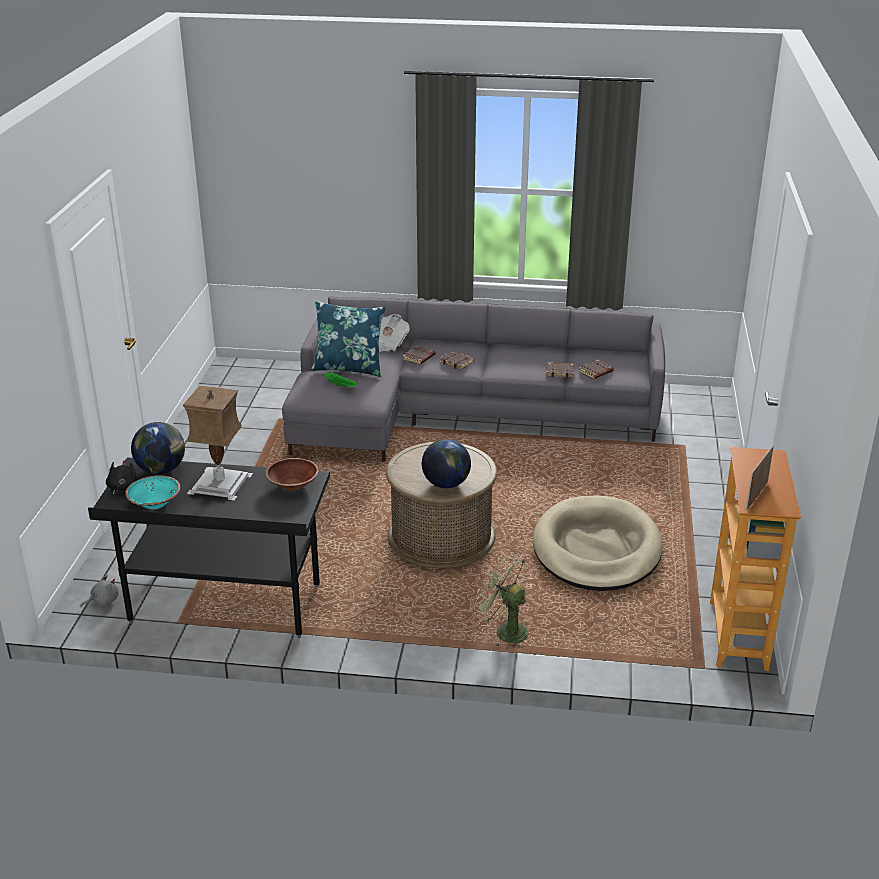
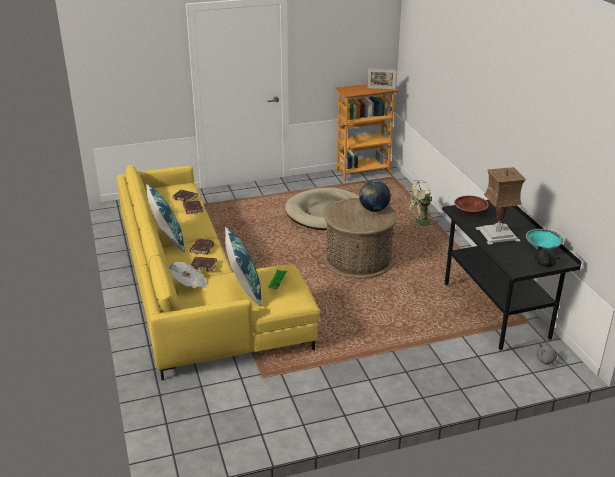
camera: 115 degrees left, 0 degrees up
(161, 470) = (510, 259): globe -> none
(461, 412) = (195, 291): grey sofa -> yellow sofa
(493, 348) = (167, 240): none -> blue pillow
(504, 631) = (419, 223): green fan -> green fan turned 60 degrees clockwise

